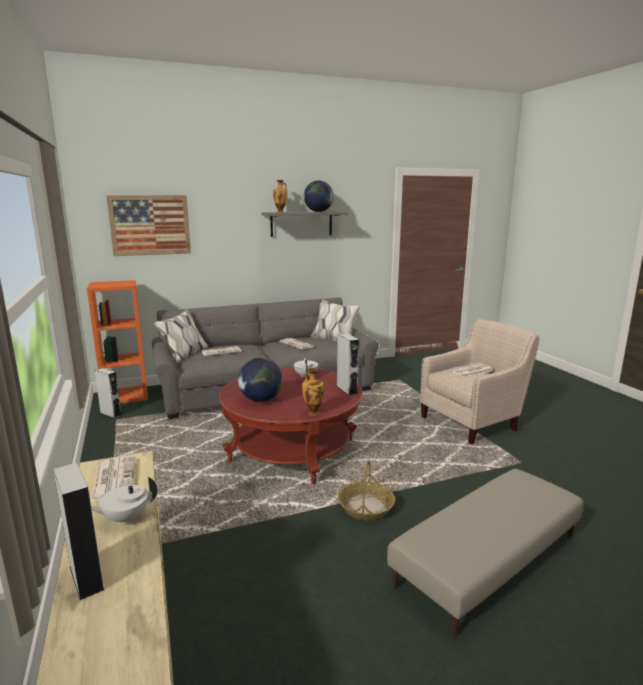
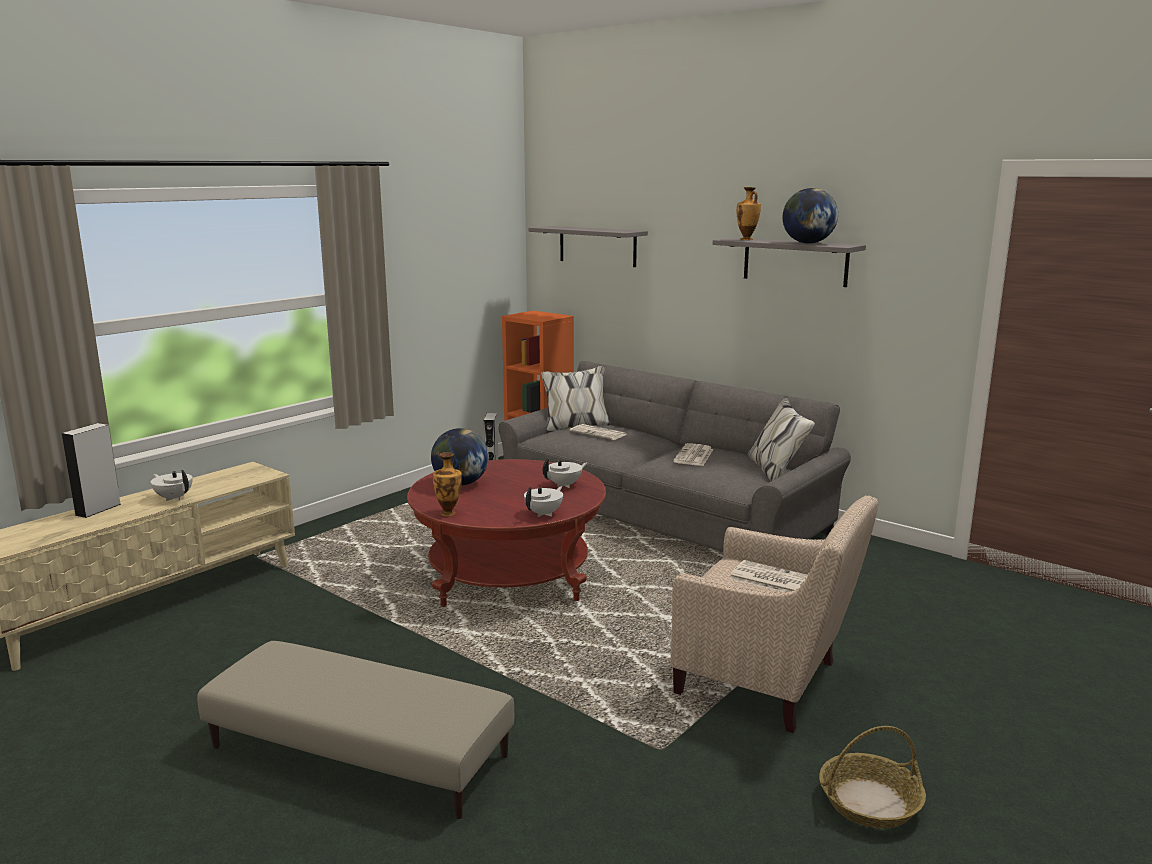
camera: 60 degrees right, 0 degrees up
(114, 478) = (232, 477): newspaper -> none
(150, 225) = (597, 246): picture -> grey shelf
(347, 390) = (544, 514): grey speaker -> white teapot
(365, 507) = (418, 649): basket -> basket (870, 802)

